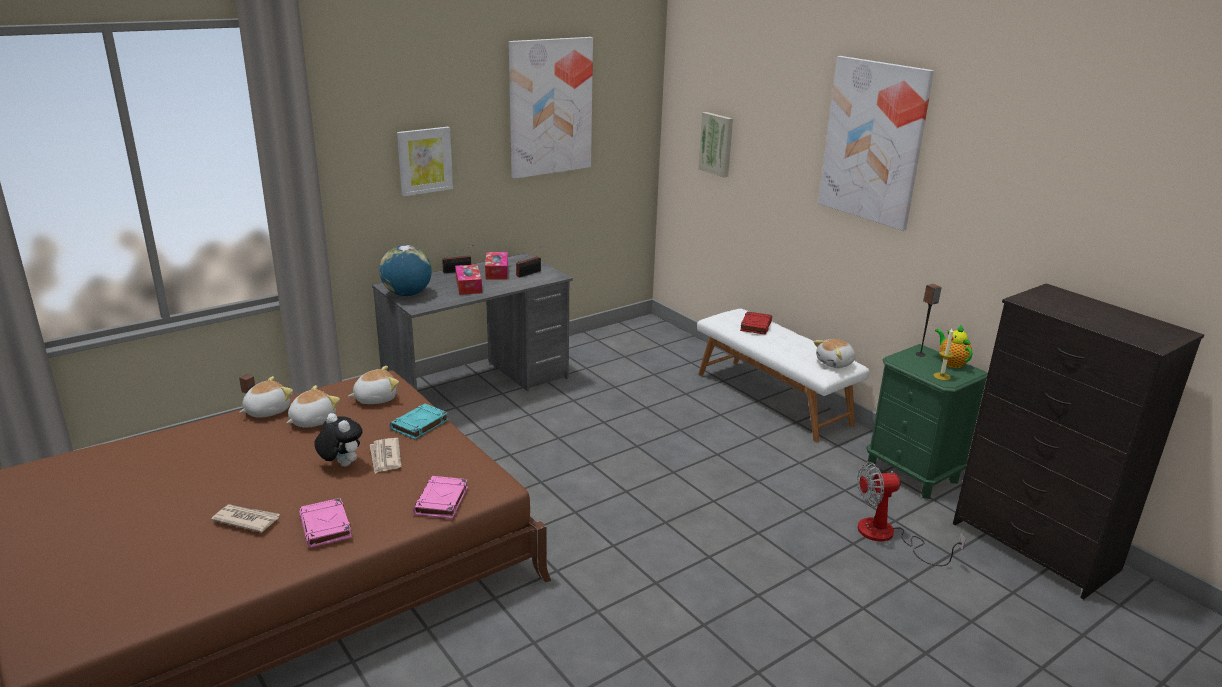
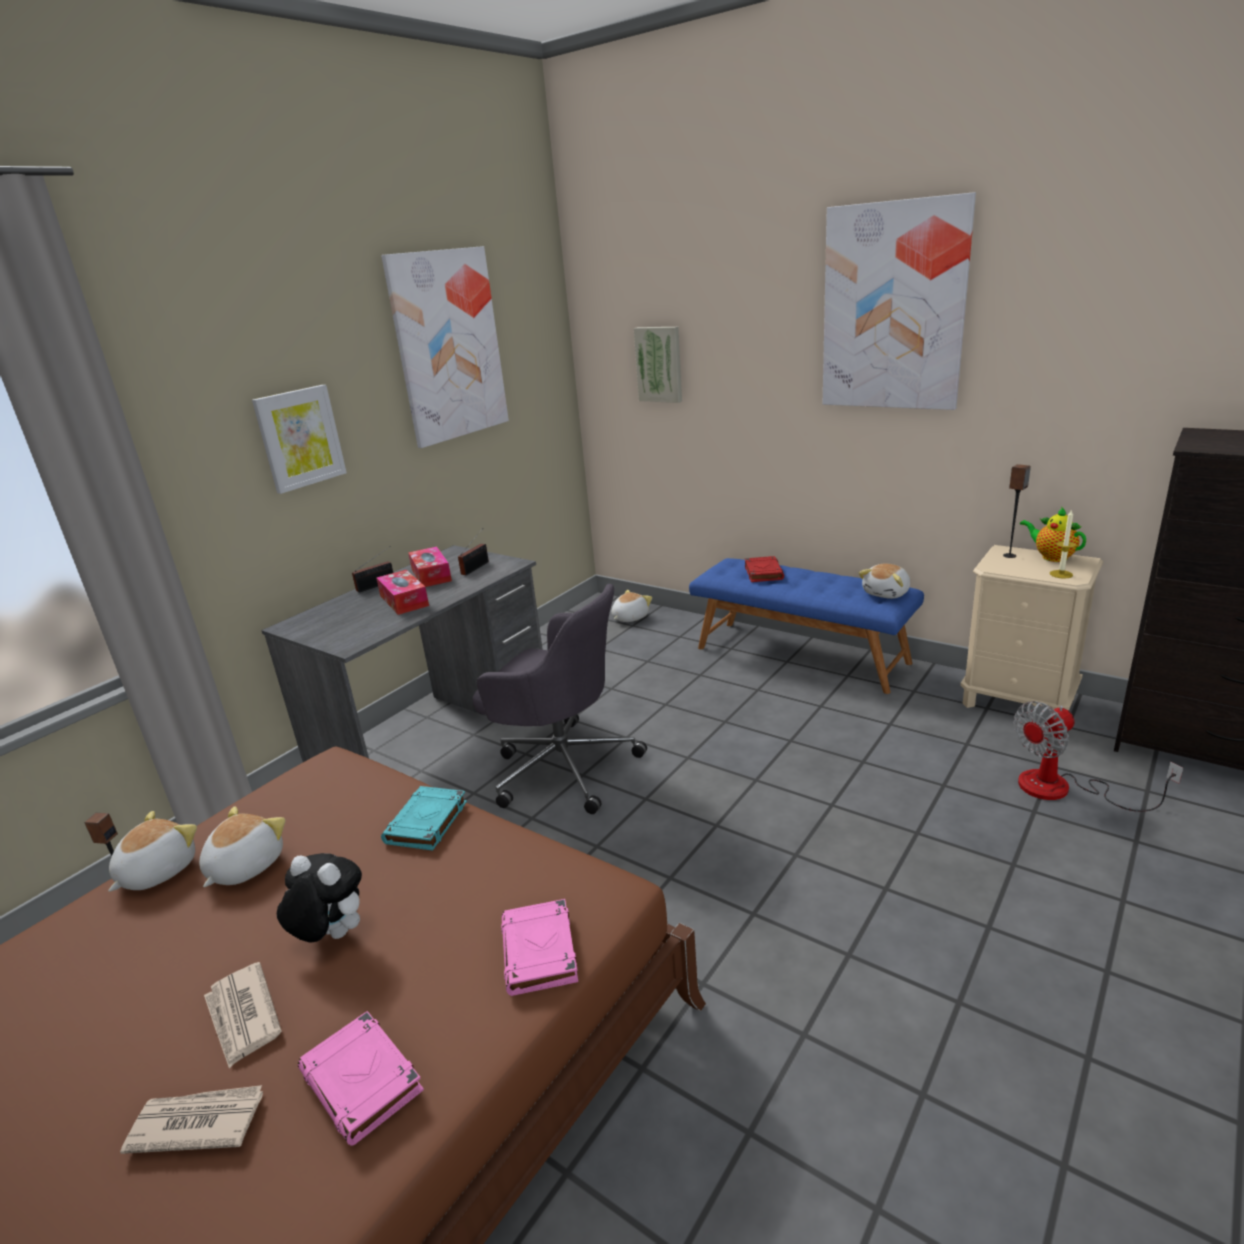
camera: 15 degrees left, 0 degrees up
(375, 398) = (333, 798): plush toy -> plush toy (629, 617)
(385, 457) = (401, 898): newspaper -> newspaper (243, 1017)
(407, 294) = (322, 631): globe -> none
(548, 429) = (562, 766): none -> grey office chair
(773, 398) = (801, 654): white bench -> blue bench
(912, 473) = (1018, 701): green nightstand -> beige nightstand

